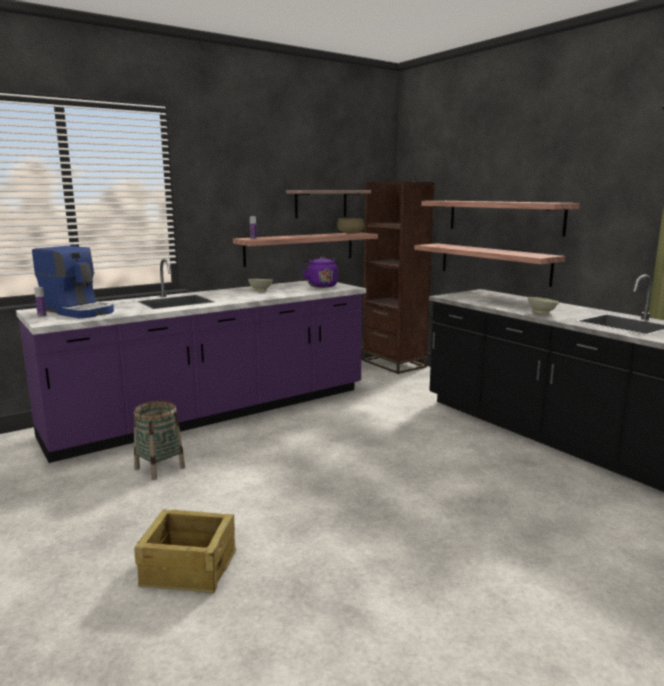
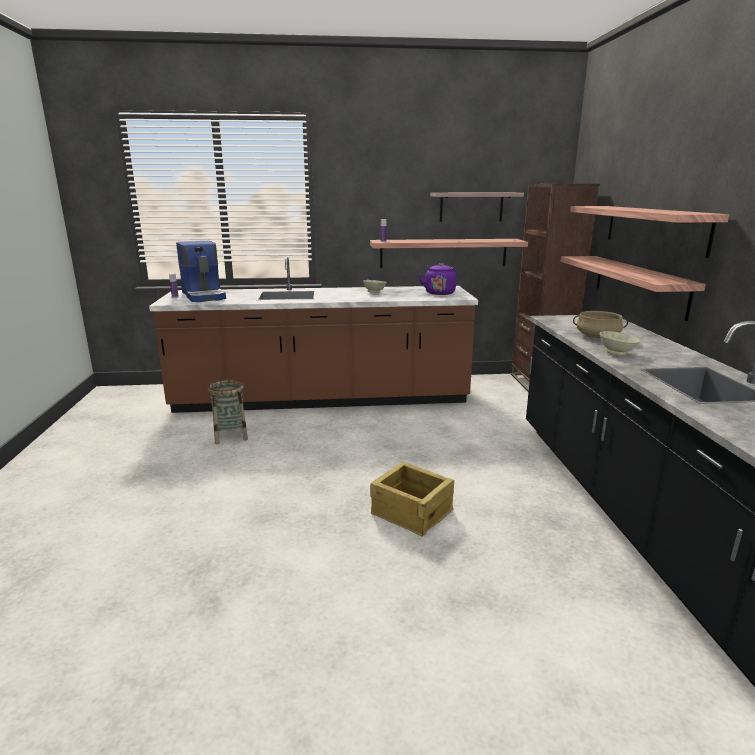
camera: 30 degrees right, 5 degrees up
(188, 567) = (156, 520): crate -> crate (411, 511)
(214, 413) = (322, 399): purple counter -> brown counter
(350, 233) = (500, 239): beige cooking pot -> beige cooking pot (597, 337)

